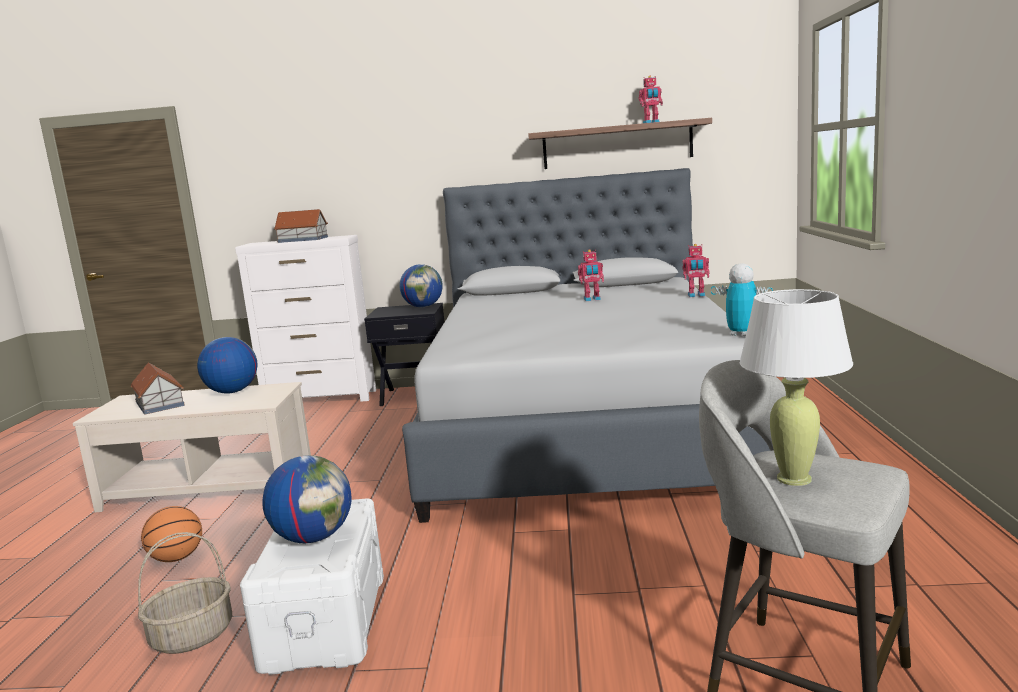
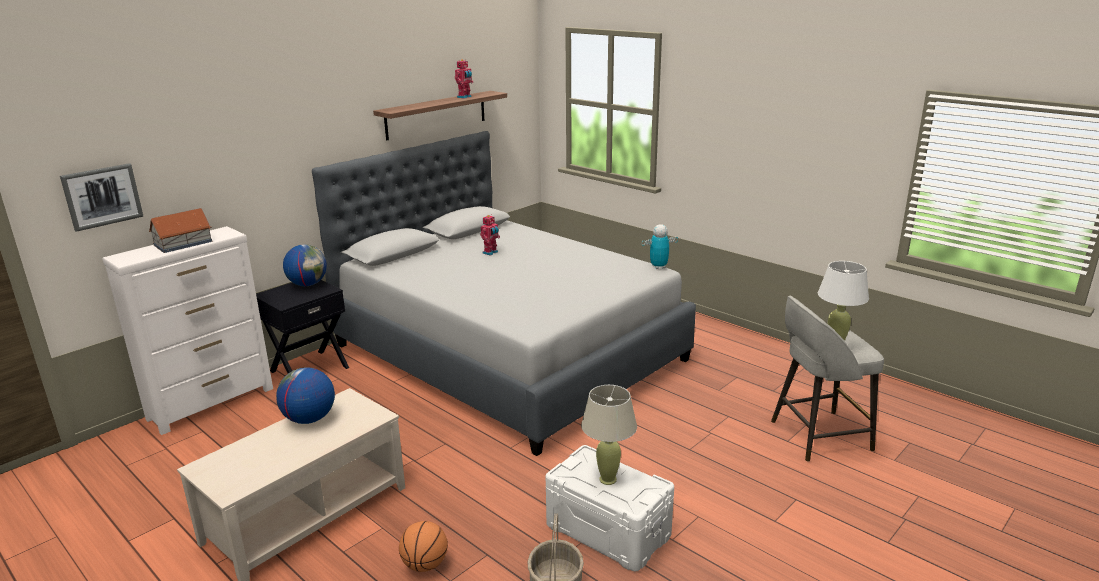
camera: 50 degrees left, 10 degrees up
(159, 404) = (265, 456): toy house -> none
(256, 191) = (102, 196): none -> picture
(313, 537) = (607, 479): globe -> beige table lamp
(696, 295) = (555, 236): toy robot -> none

